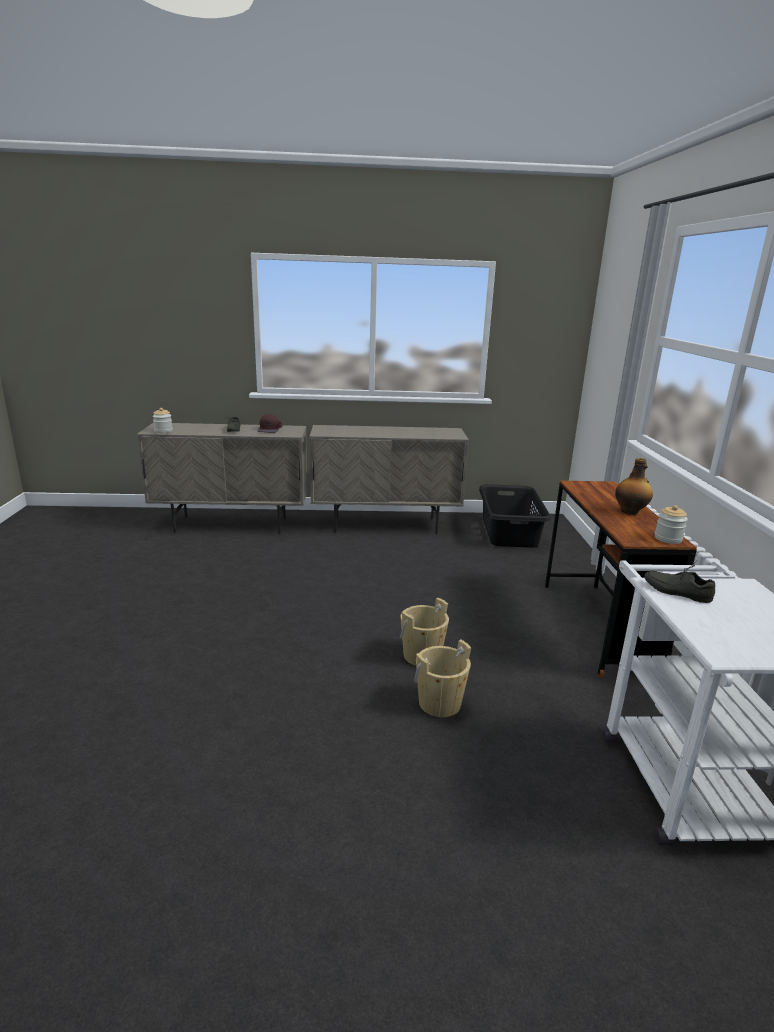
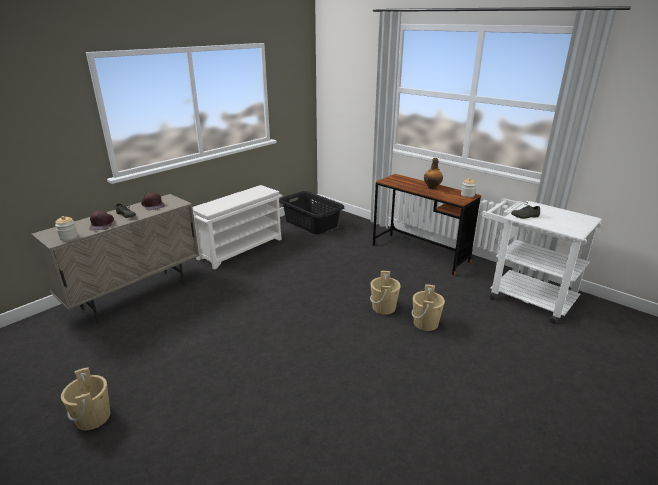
camera: 45 degrees left, 5 degrees up
(55, 592) = (93, 417): none -> beige bucket
(203, 430) = (102, 224): none -> brown cap
(385, 525) = (241, 248): beige cabinet -> white shoe rack

